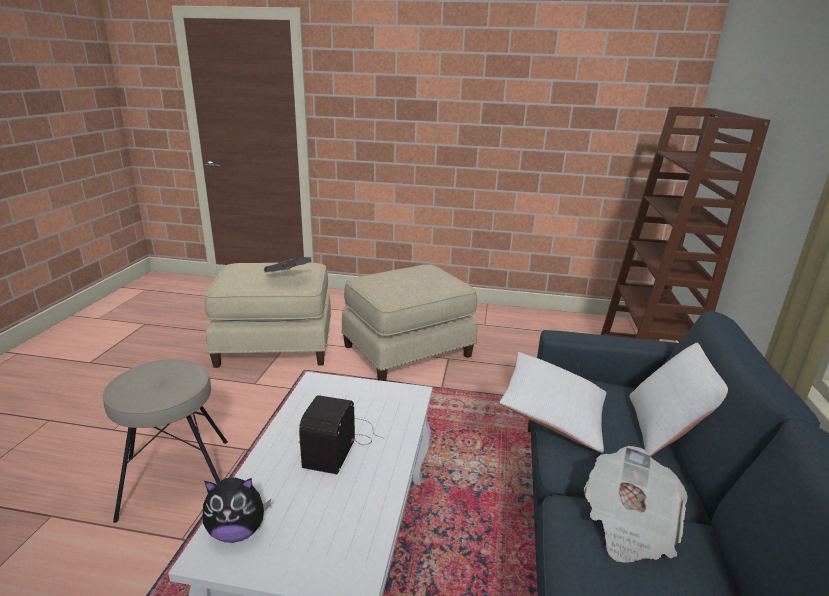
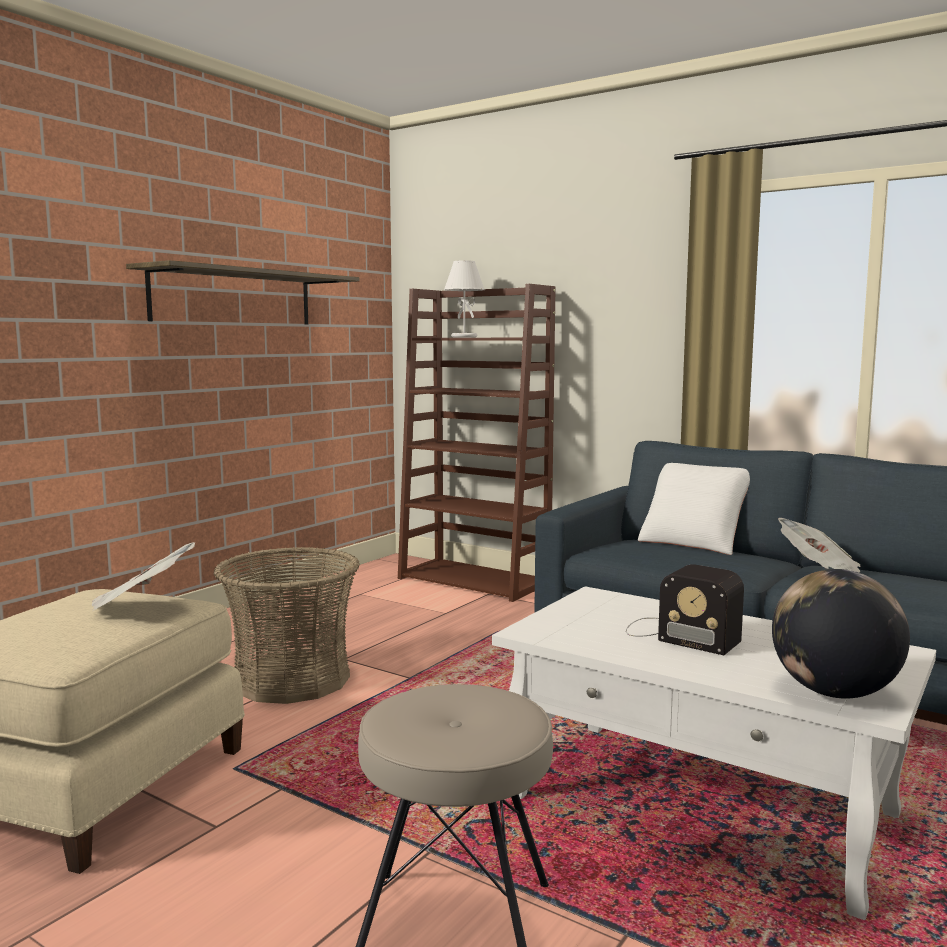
camera: 65 degrees left, 15 degrees down
(237, 531) = (834, 693): plush toy -> globe
(408, 352) = (292, 679): beige ottoman -> basket
(518, 108) = (234, 297): none -> shelf
(553, 415) = (660, 562): white pillow -> none
(690, 158) = (463, 337): none -> white table lamp

